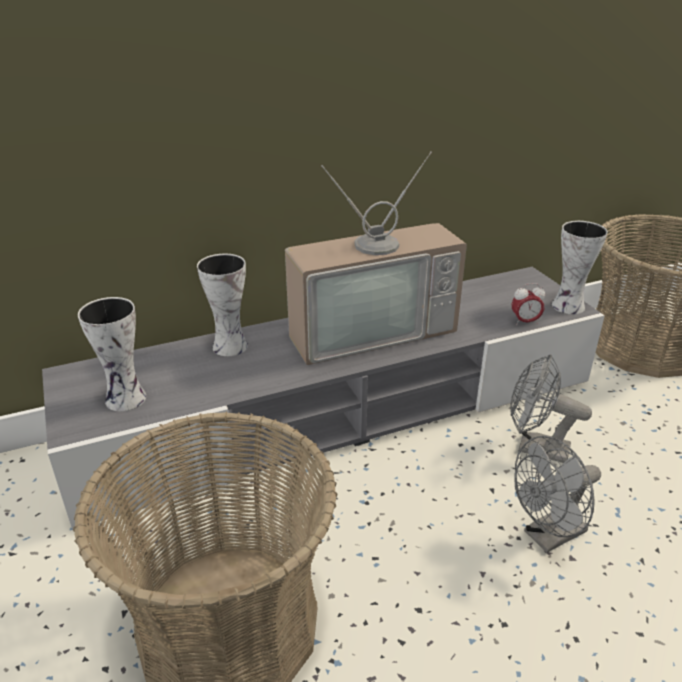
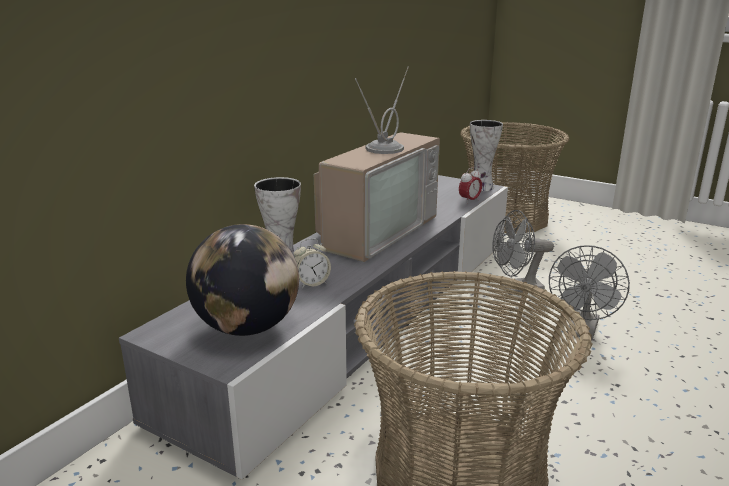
camera: 35 degrees left, 10 degrees down
(127, 399) = (247, 327): vase -> globe
(232, 372) = (311, 283): none -> alarm clock

